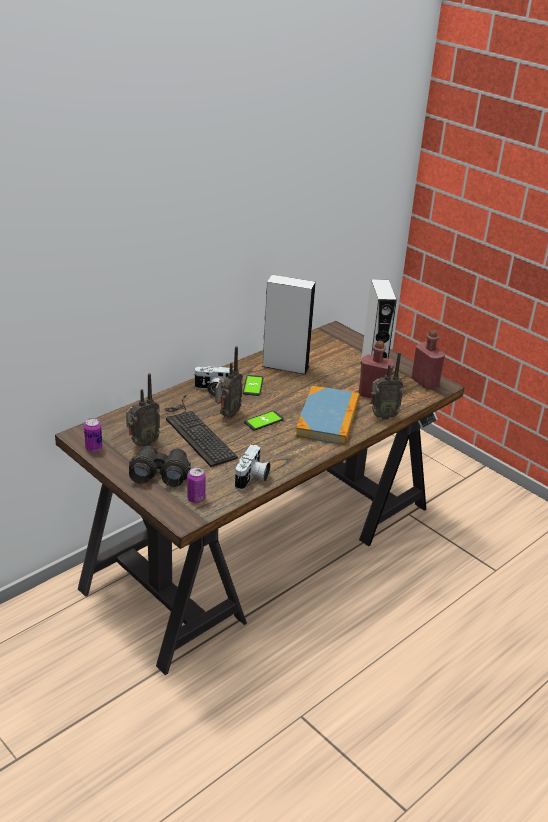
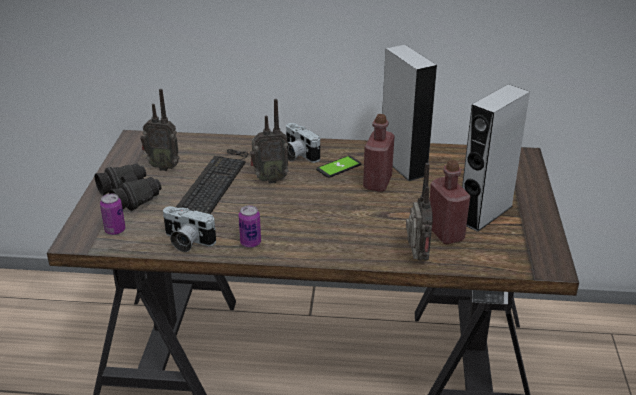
camera: 50 degrees right, 0 degrees up
(94, 448) = (126, 152): can -> can (250, 243)
(252, 478) = (186, 241): camera -> camera turned 45 degrees clockwise
(263, 421) = (289, 201): phone -> none
(328, 418) = (354, 230): book -> none
(382, 416) = (416, 258): radio -> radio turned 135 degrees counterclockwise
(425, 382) = (533, 252): red bottle -> red bottle (377, 183)

